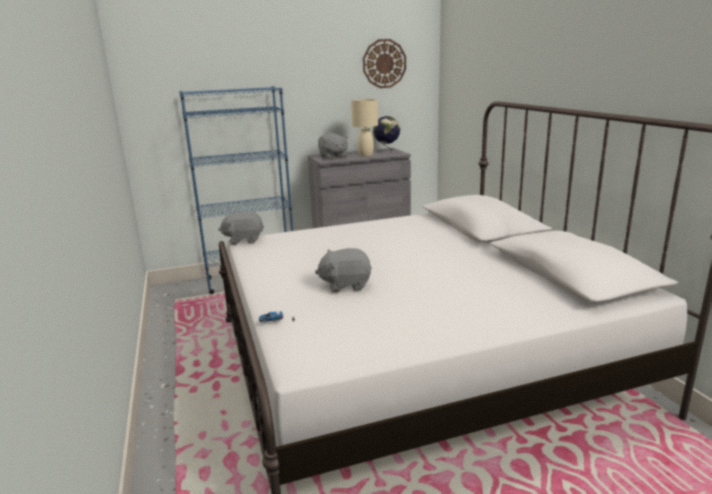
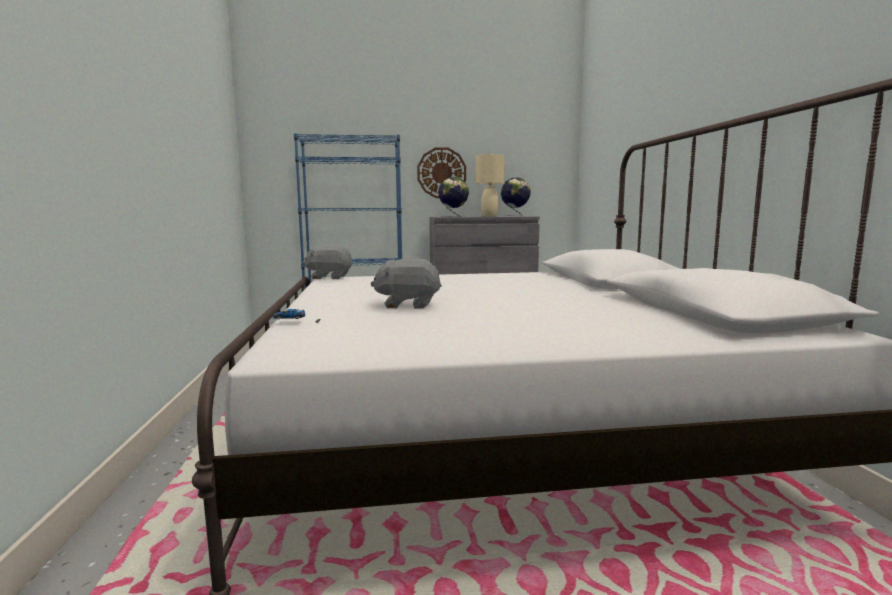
camera: 10 degrees right, 10 degrees down
(333, 157) = (453, 216): grey plush toy -> globe
(384, 63) = (518, 126): wall clock -> wall clock (441, 173)

